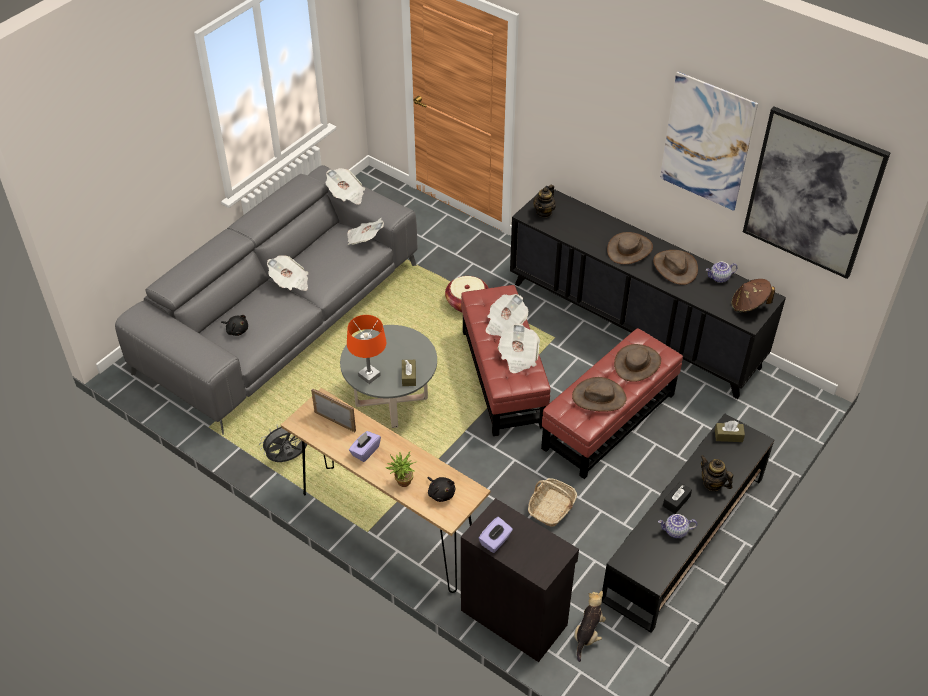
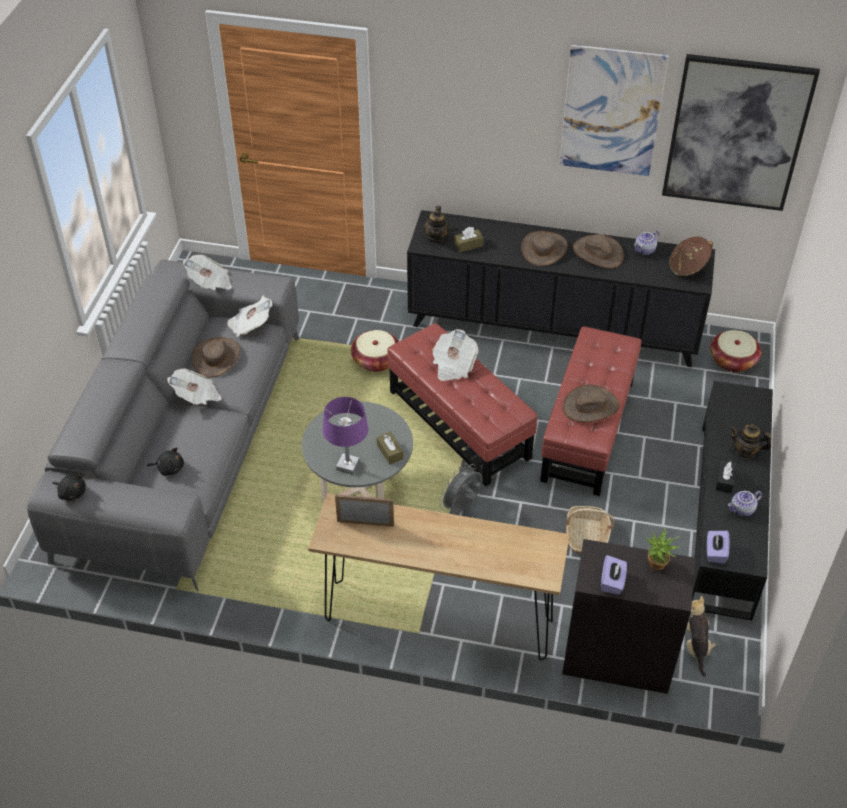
camera: 25 degrees left, 0 degrees up
(288, 459) = (286, 589): grey fan -> grey fan (462, 507)
(365, 451) = (418, 542): purple tissue box -> purple tissue box (715, 552)
(369, 375) = (347, 466): orange table lamp -> purple table lamp
(402, 483) = (477, 561): potted plant -> potted plant (656, 567)
(441, 493) = (523, 555): black plush toy -> black plush toy (72, 493)
(518, 357) = (487, 394): newspaper -> none
(637, 364) = (606, 361): brown hat -> brown hat (217, 357)
(728, 436) = (731, 401): brown tissue box -> brown tissue box (468, 245)
(780, 406) = (732, 360): none -> basket

